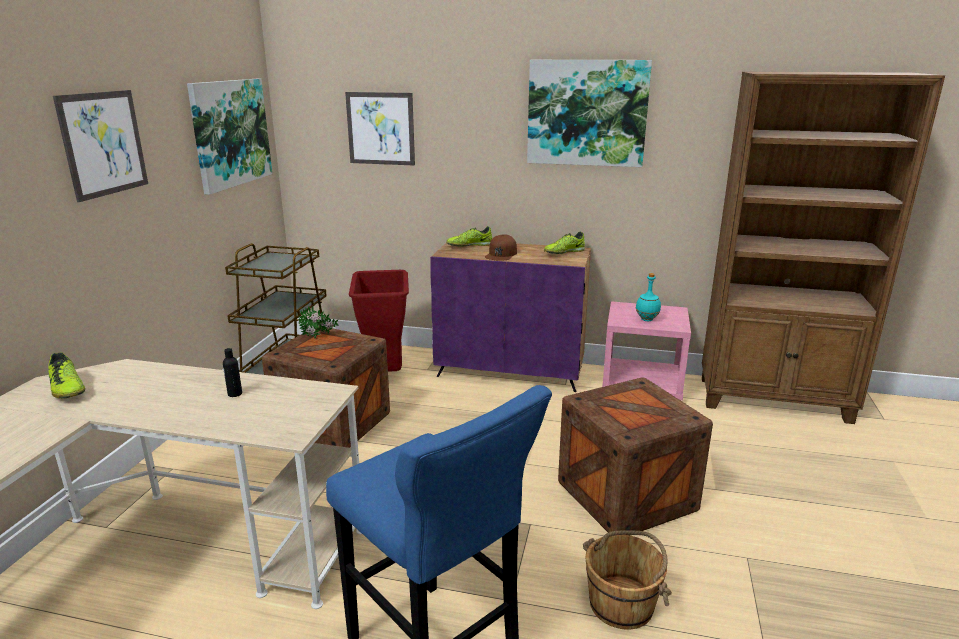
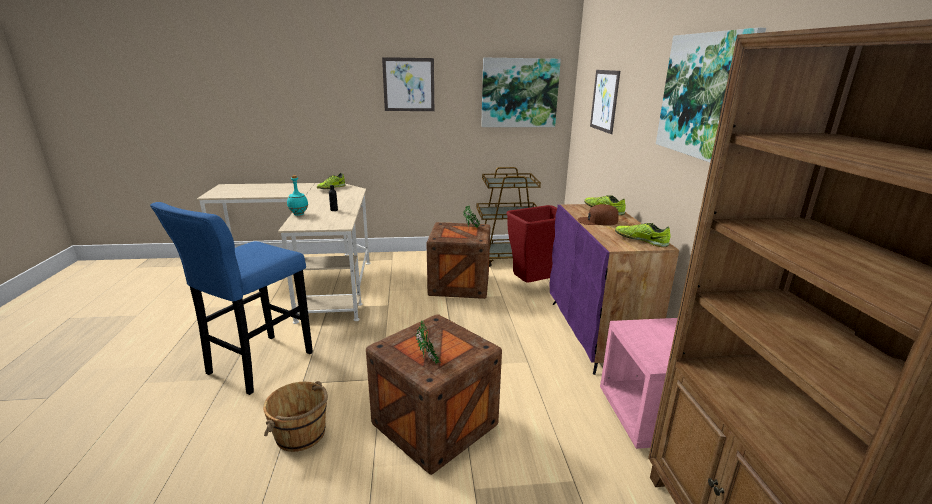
camera: 70 degrees right, 0 degrees up
(646, 319) = (653, 341): turquoise bottle -> turquoise bottle (298, 214)
(662, 414) = (427, 360): none -> potted plant

